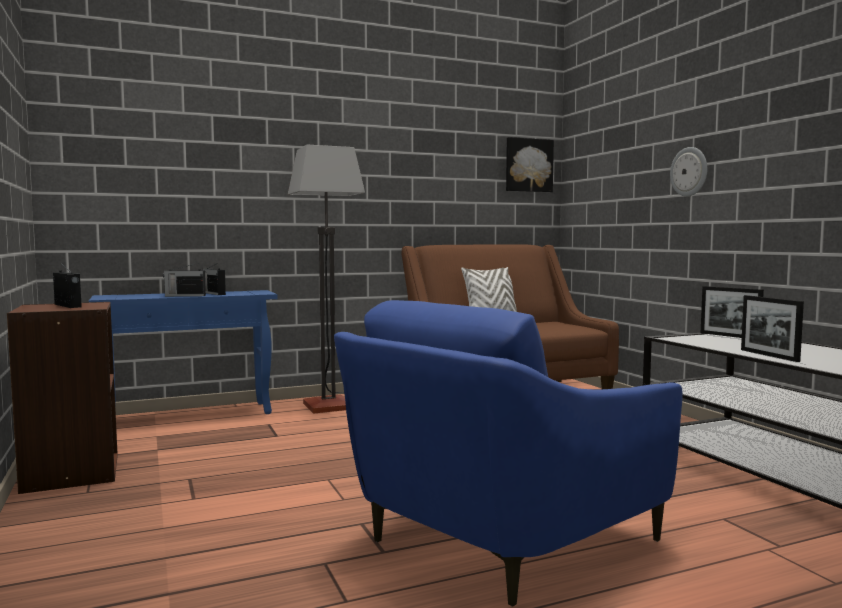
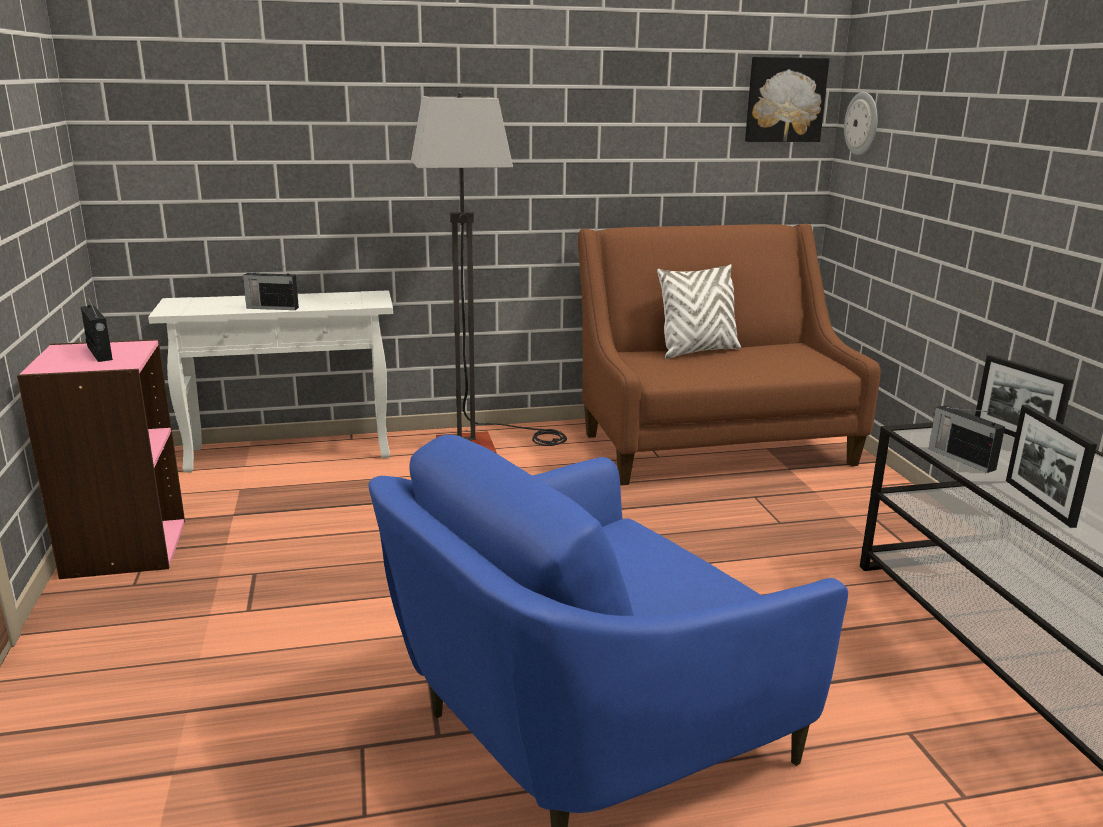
camera: 10 degrees right, 15 degrees up
(70, 473) = (124, 548): brown bookcase -> pink bookcase
(191, 415) = (292, 452): blue console table -> white console table
(214, 293) = (313, 301): radio -> radio (960, 458)
(689, 172) = (1012, 155): wall clock -> wall clock (862, 123)

